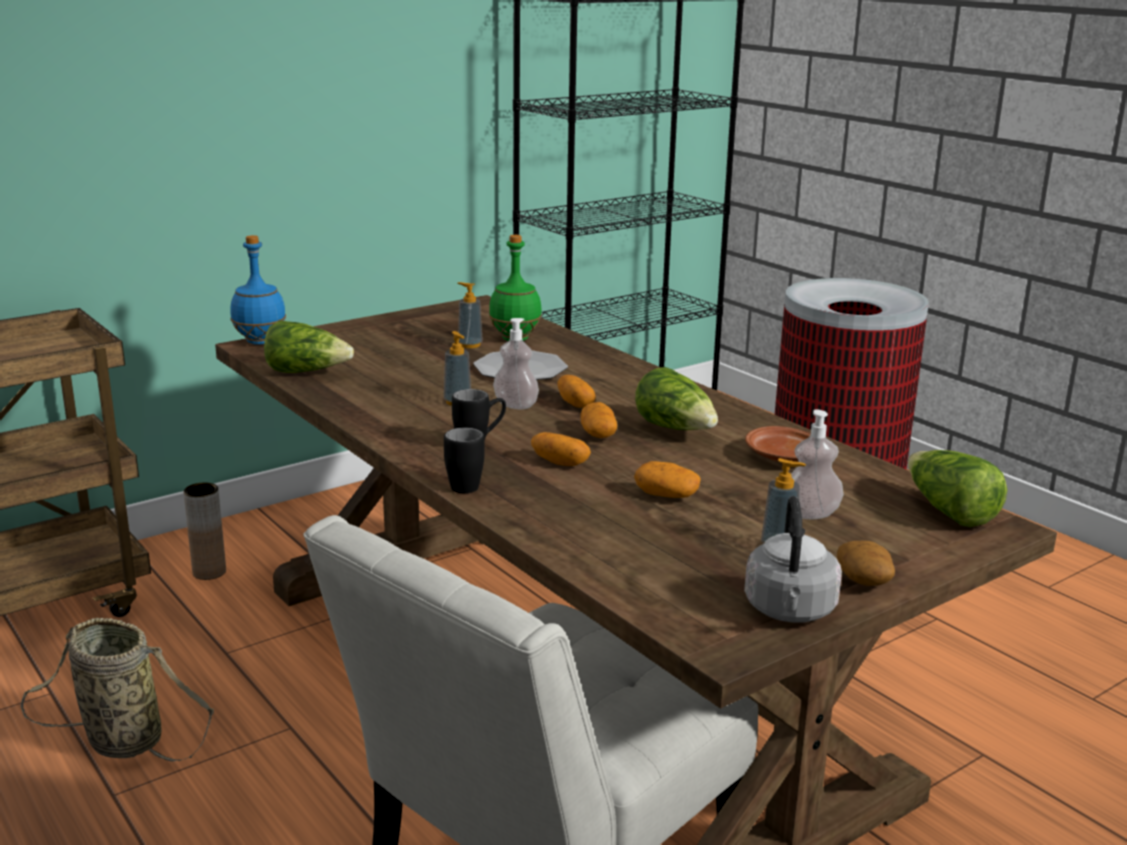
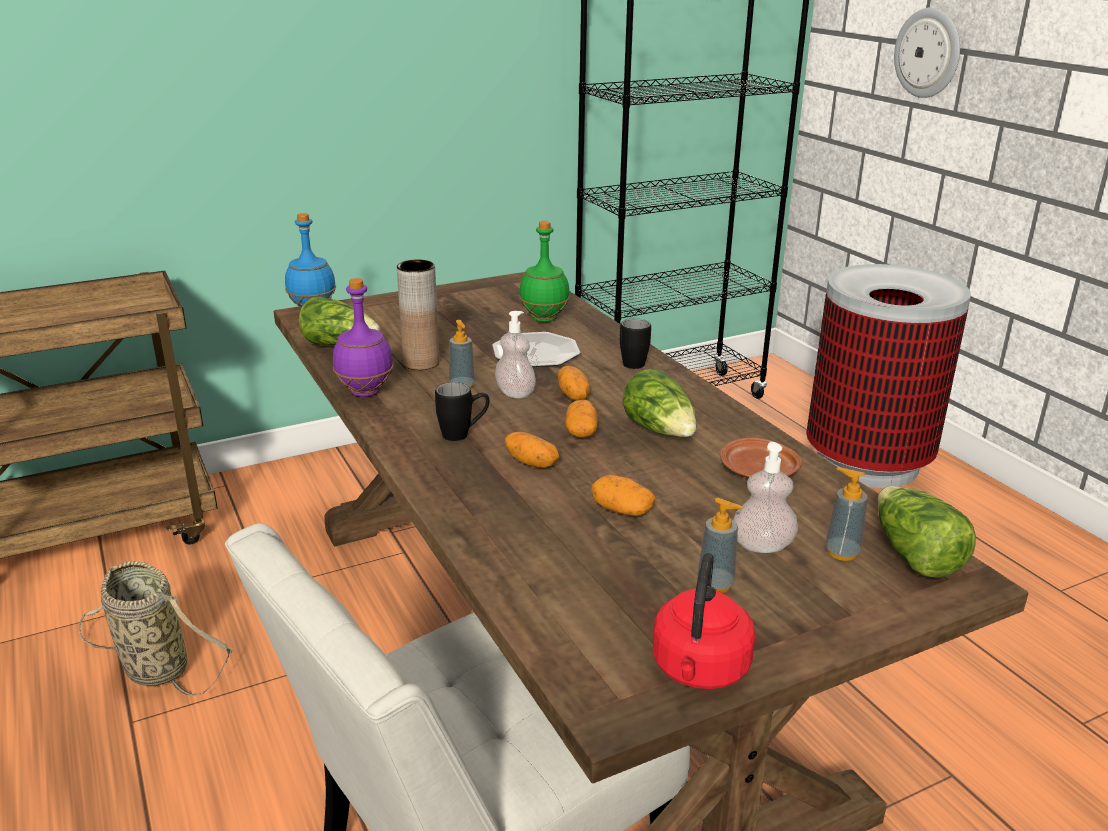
camera: 10 degrees right, 5 degrees up
(209, 572) = (277, 506): brown vase -> brown vase (421, 363)
(358, 413) = (365, 392): none -> purple bottle
(462, 483) = (428, 480): black mug -> black mug (632, 361)
(470, 345) = (499, 323): soap dispenser -> soap dispenser (842, 552)
(790, 611) = (699, 670): grey kettle -> red kettle
(862, 65) = (928, 53): none -> wall clock
(864, 580) = (793, 637): potato -> none

